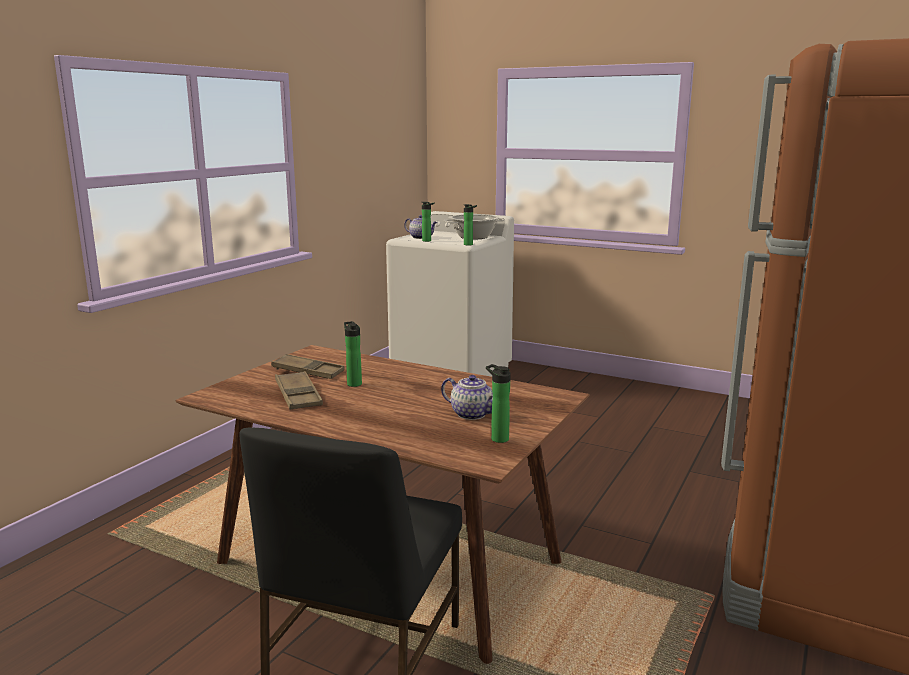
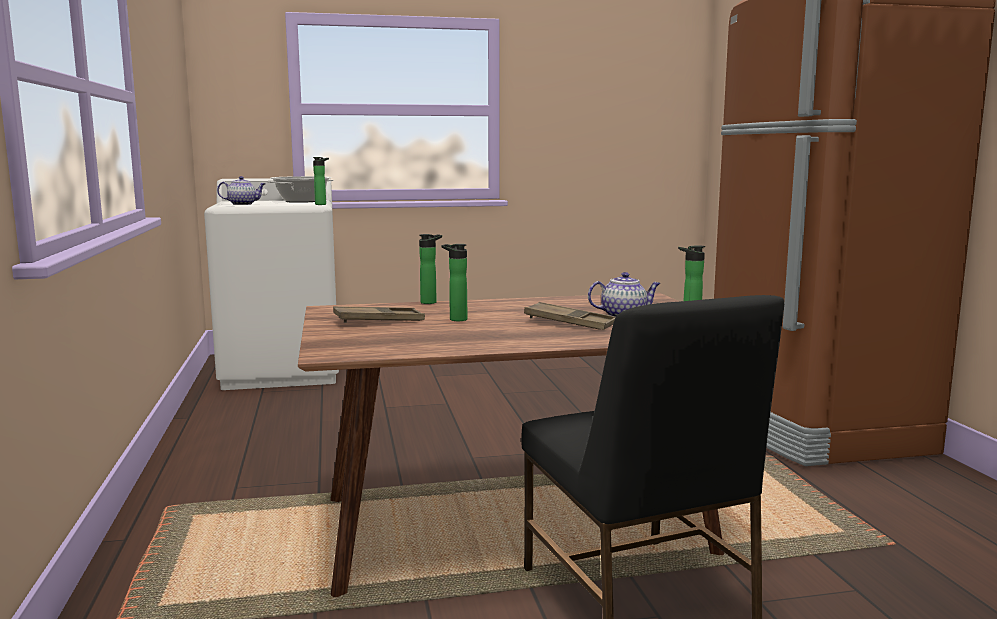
camera: 40 degrees left, 5 degrees down
(298, 396) = (432, 335): brown tray -> brown tray (570, 323)
(428, 241) = (263, 205): bottle -> bottle (431, 302)

